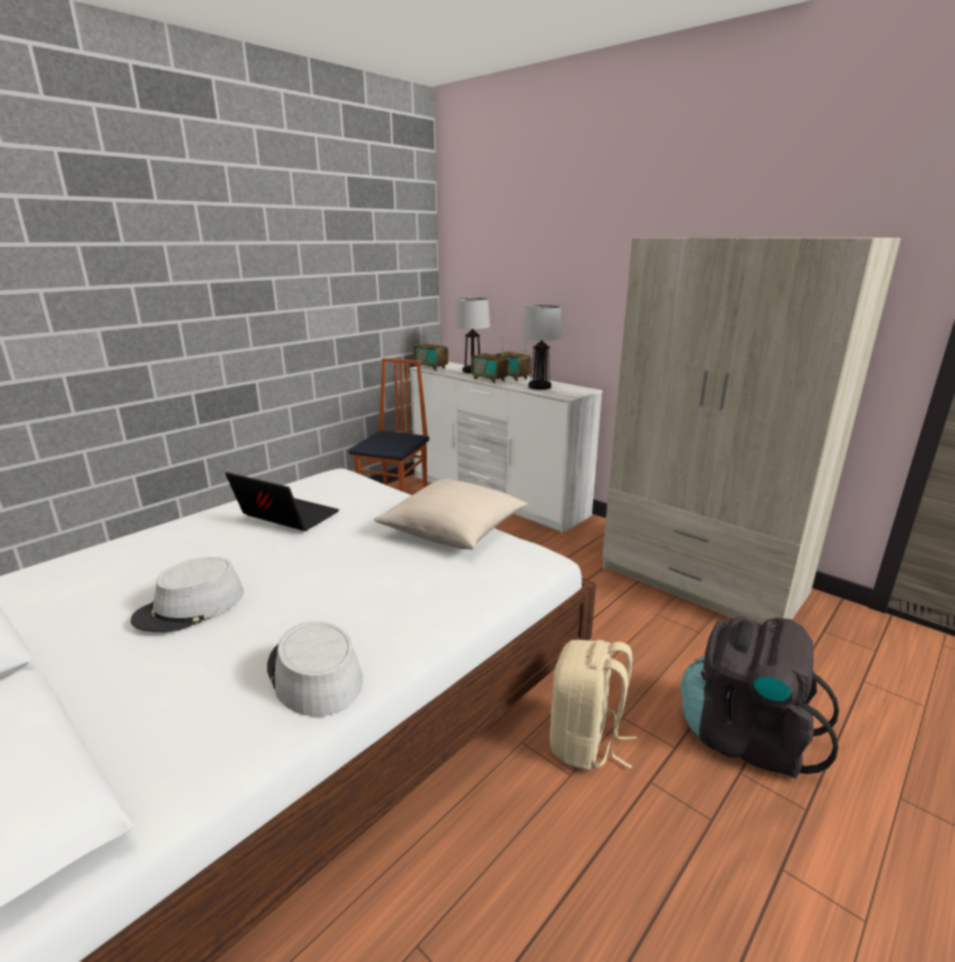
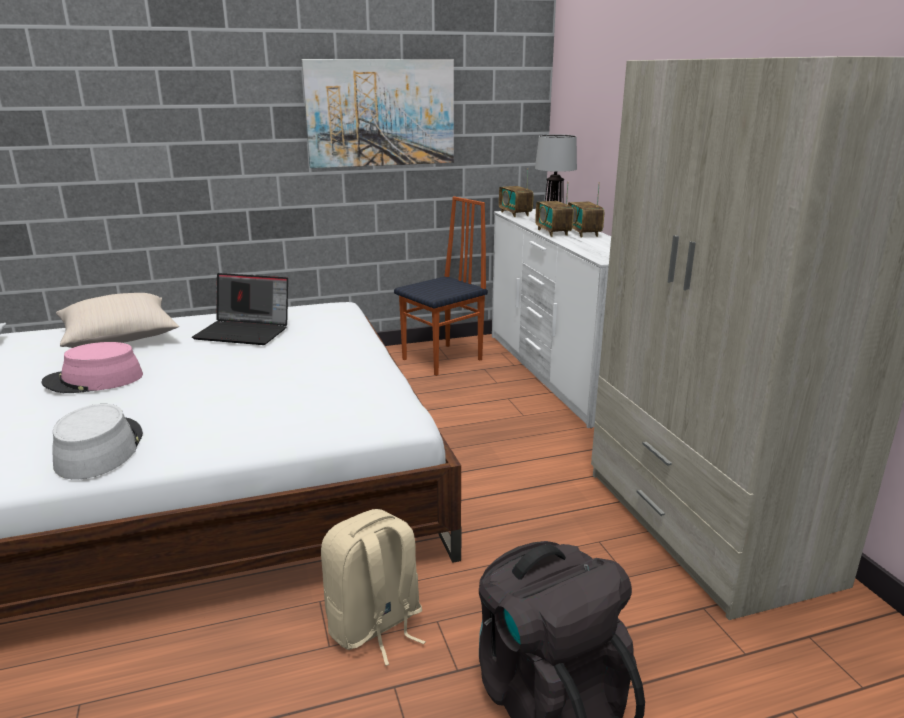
camera: 30 degrees right, 0 degrees up
(190, 607) = (94, 380): grey hat -> pink hat
(285, 517) = (245, 332): laptop -> laptop turned 135 degrees clockwise
(311, 285) = (381, 113): none -> picture
(453, 530) = (360, 375): beige pillow -> beige pillow (119, 338)
(539, 387) = (595, 246): table lamp -> none

